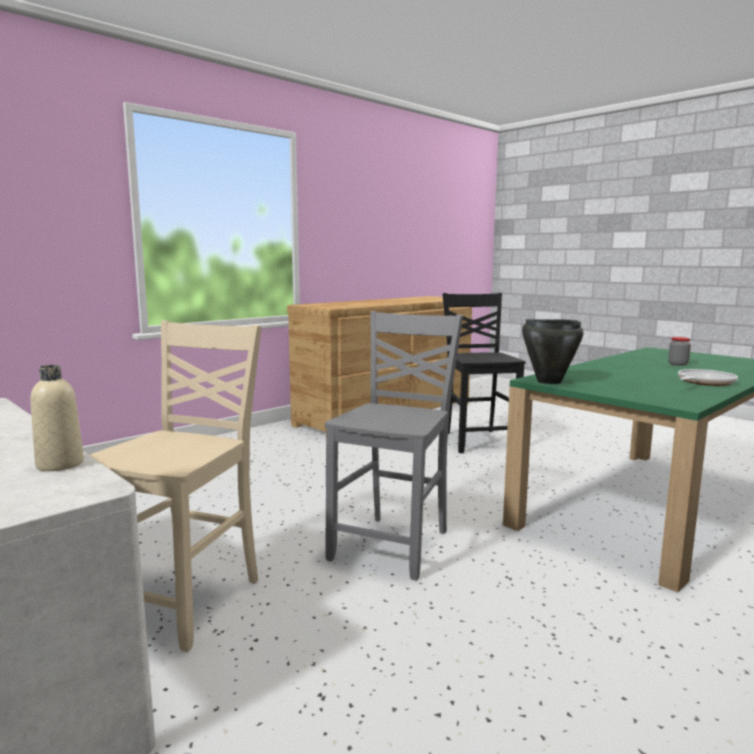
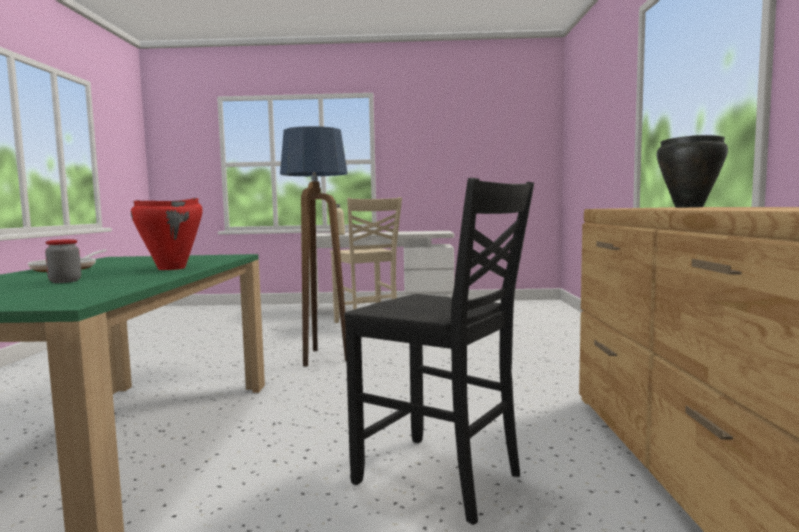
camera: 135 degrees right, 5 degrees down
(394, 545) = (321, 357): grey chair -> floor lamp
(548, 382) = (224, 255): black cooking pot -> black cooking pot (689, 207)
(609, 367) = (172, 268): none -> red cooking pot

